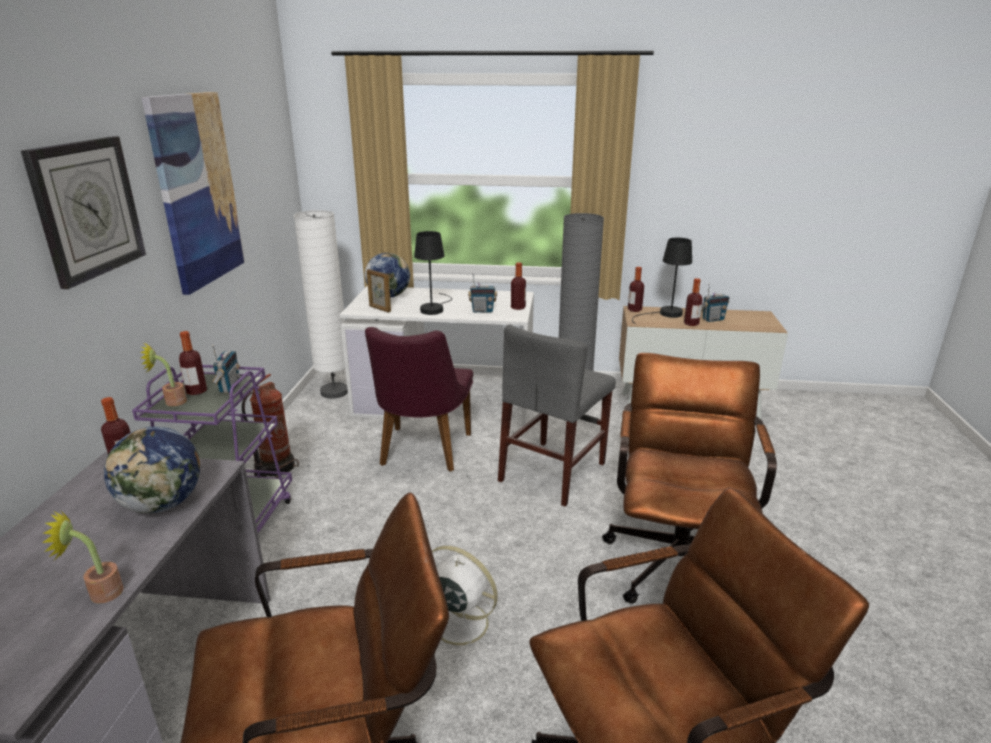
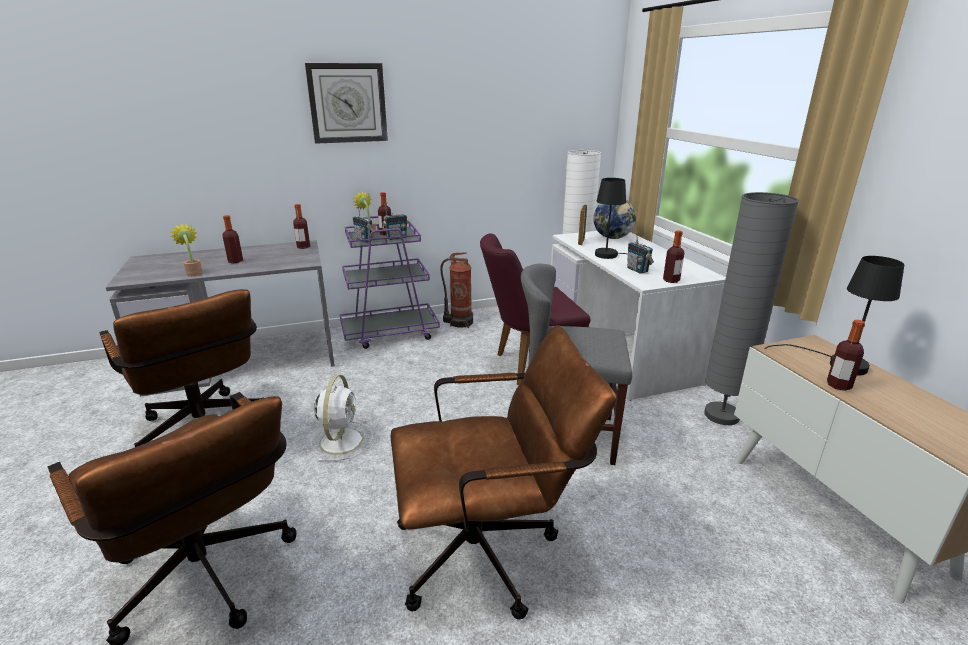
camera: 65 degrees right, 0 degrees up
(163, 504) = (270, 262): globe -> none
(196, 190) = (461, 111): picture -> none
(634, 310) = (812, 342): bottle -> bottle (235, 261)
(713, 319) = (890, 400): radio -> radio (364, 240)

